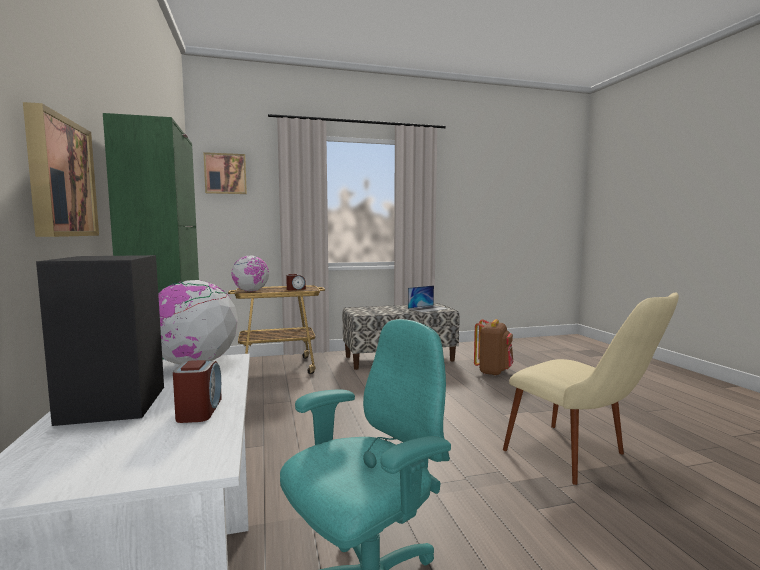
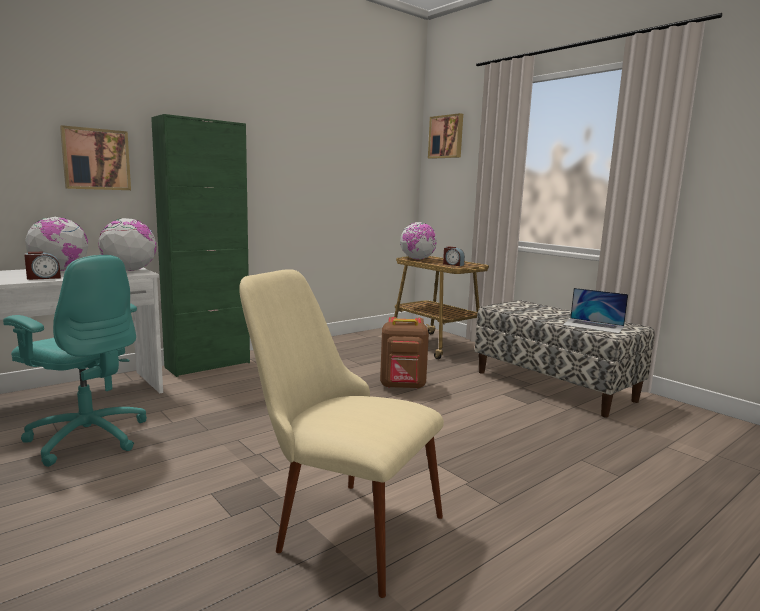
camera: 65 degrees right, 5 degrees up
(115, 403) = (60, 270): black speaker -> globe
(493, 372) = (604, 447): brown backpack -> brown backpack (403, 386)
(582, 460) = (338, 523): beige chair -> beige chair turned 90 degrees clockwise

